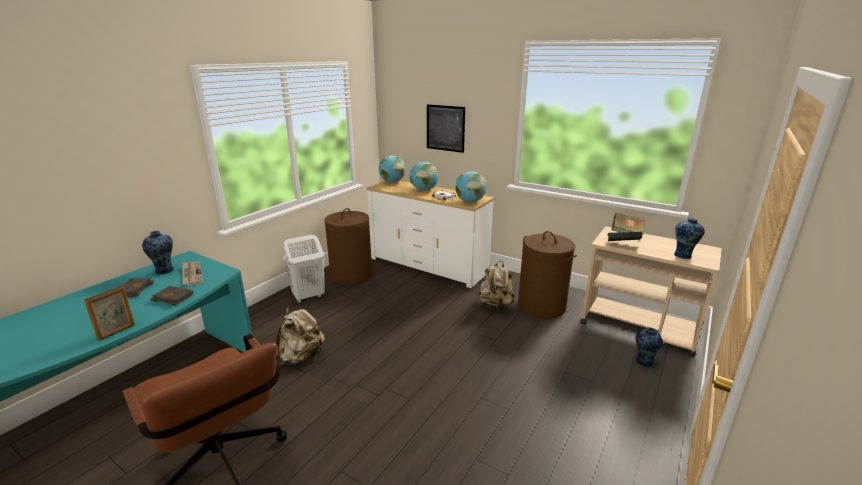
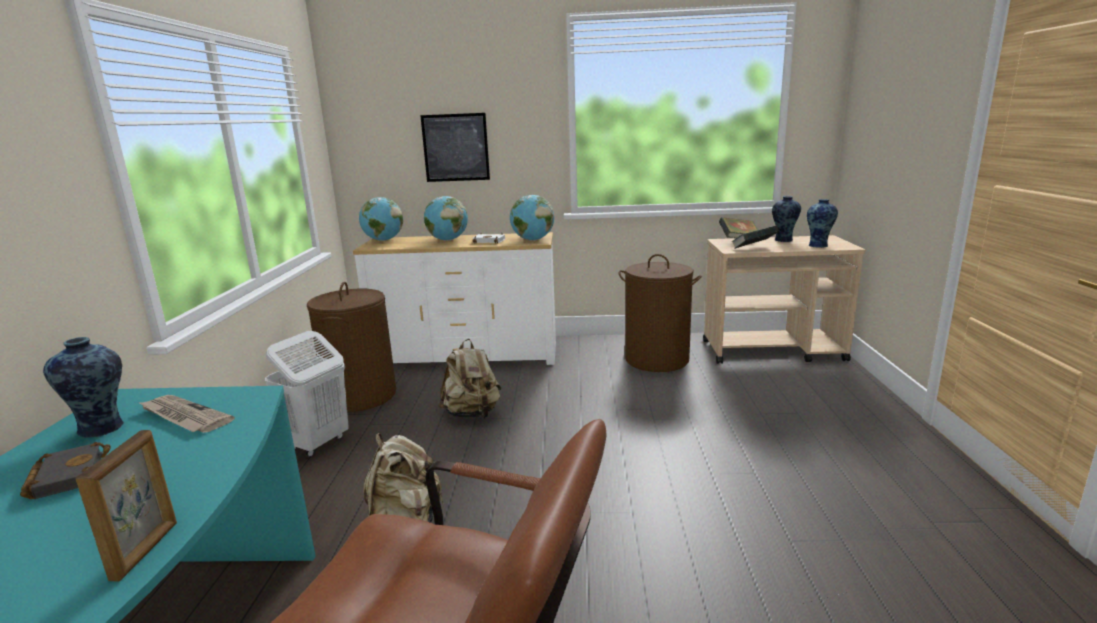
camera: 30 degrees left, 5 degrees down
(175, 298) = (204, 456): black book -> none
(495, 306) = (607, 375): beige backpack -> beige backpack (472, 414)
(643, 362) = (816, 379): vase -> vase (783, 240)

